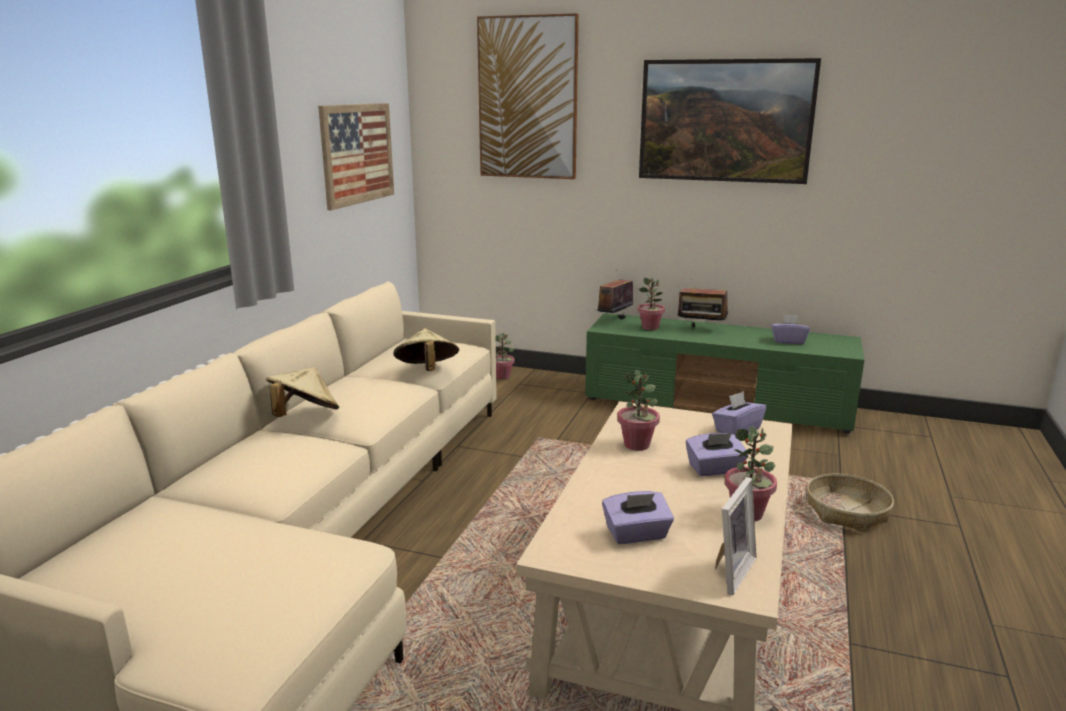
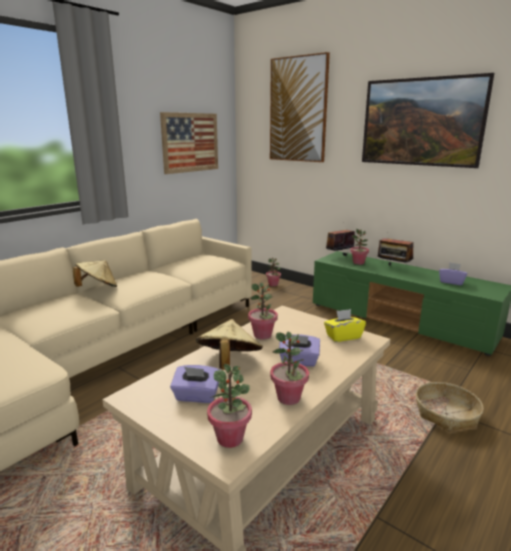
camera: 20 degrees right, 0 degrees up
(427, 371) = (190, 272): beige hat -> beige hat (228, 363)
(728, 571) = (230, 438): picture frame -> potted plant
(737, 430) = (343, 336): purple tissue box -> yellow tissue box

